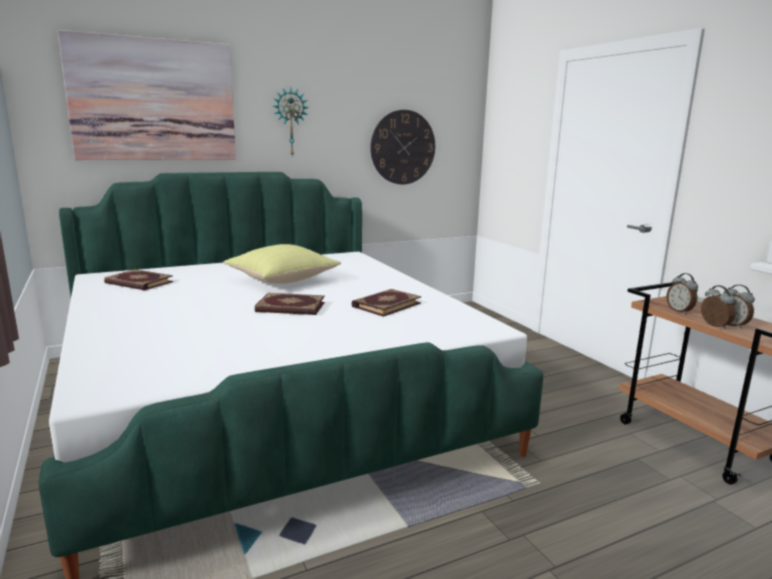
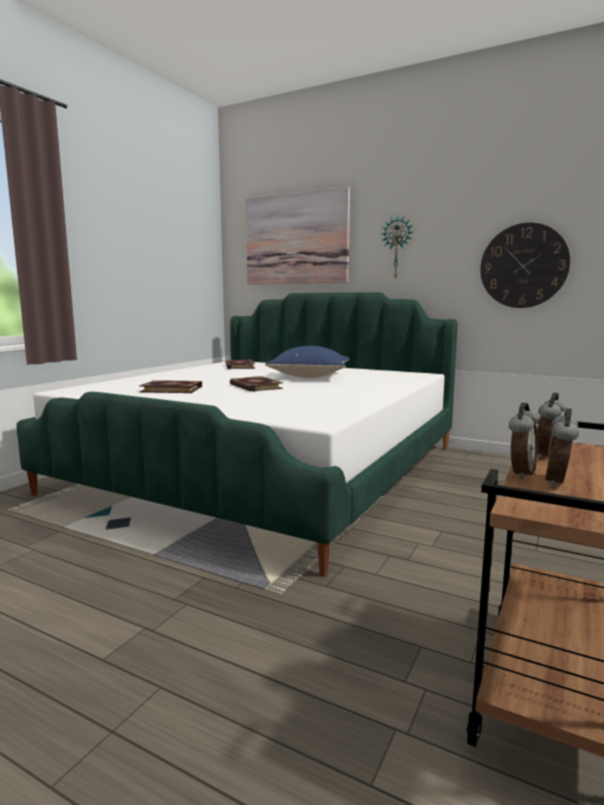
camera: 55 degrees right, 5 degrees down
(283, 280) = (311, 377): yellow pillow -> blue pillow
(386, 305) = (312, 397): book -> book (172, 389)

